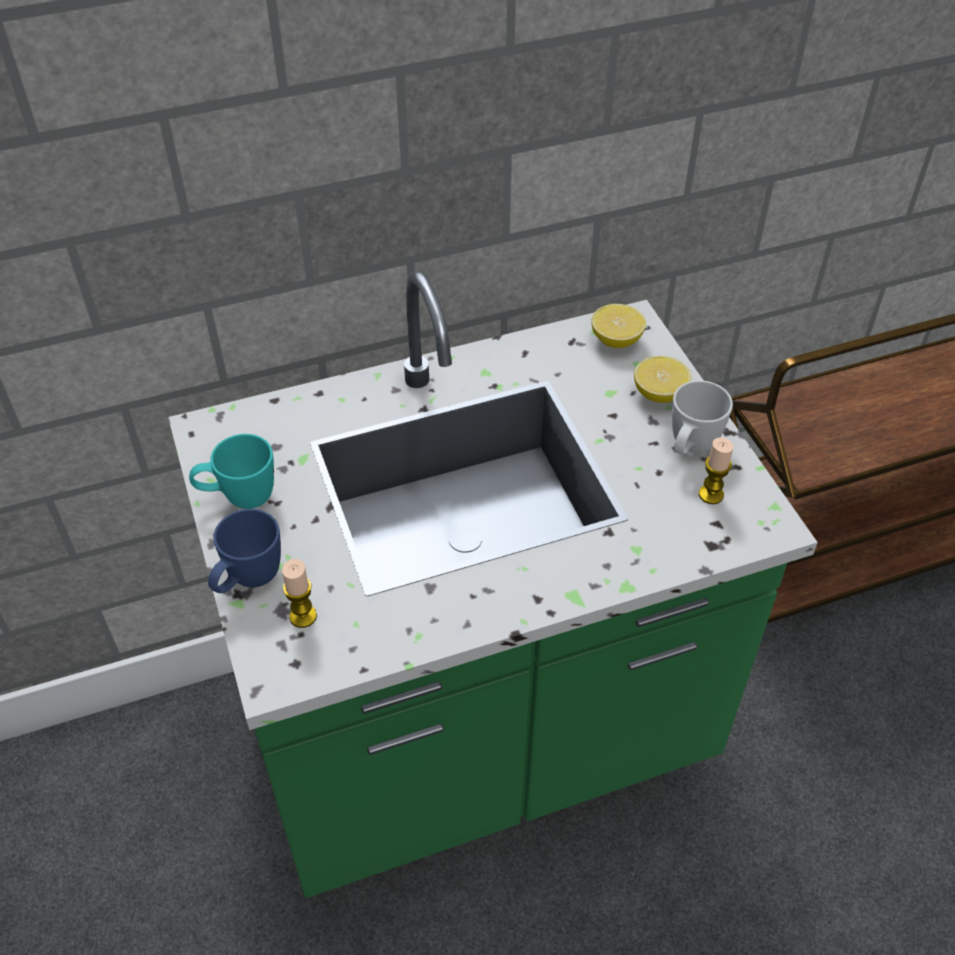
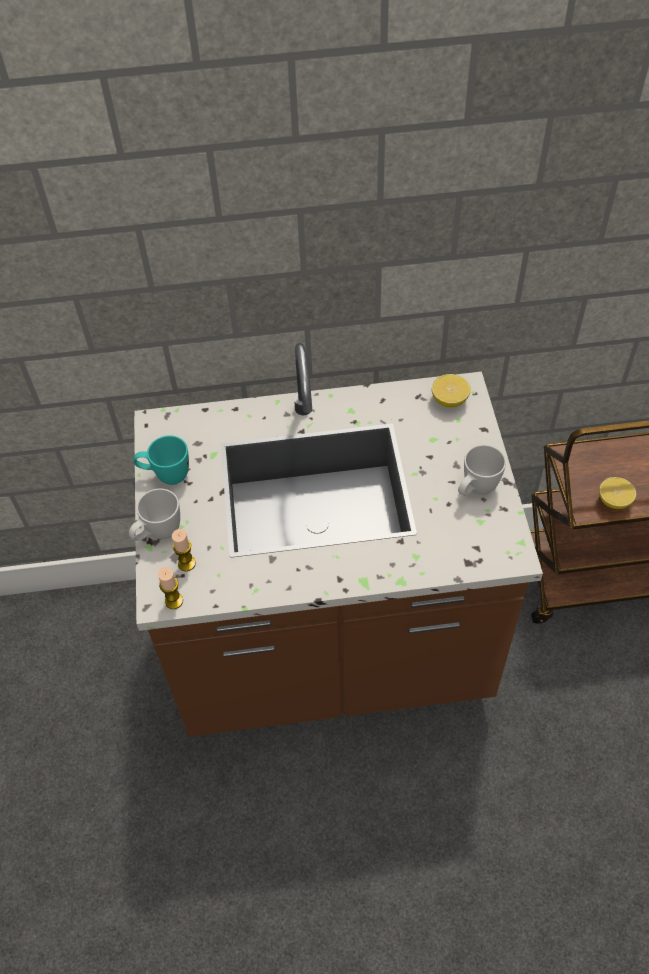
camera: 15 degrees right, 5 degrees up
(248, 581) = (158, 534): blue mug -> white mug
(477, 734) = (332, 649): green counter -> brown counter
(659, 394) = (467, 446): lemon -> lemon (614, 501)
(711, 494) = (479, 526): candle -> candle (174, 601)

